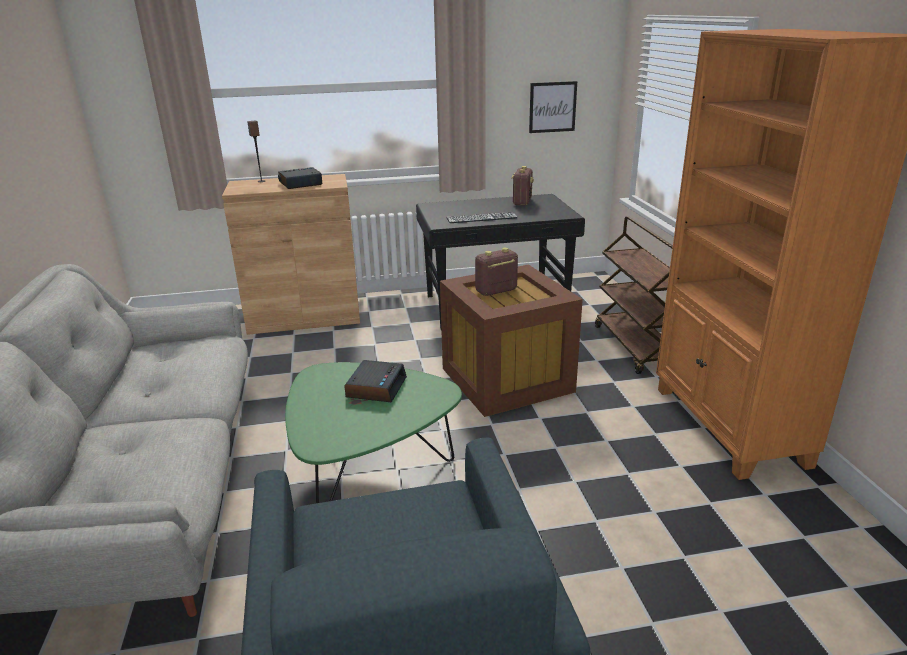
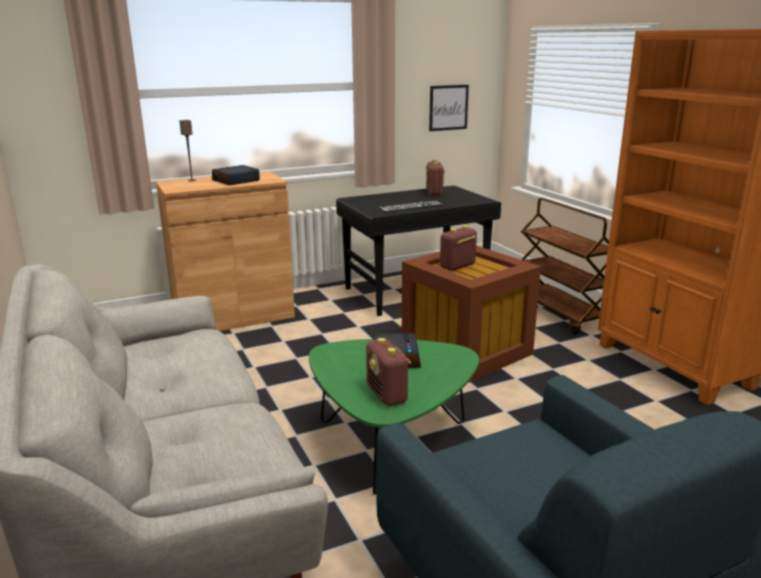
camera: 15 degrees left, 5 degrees down
(337, 429) = (387, 395): none -> radio

